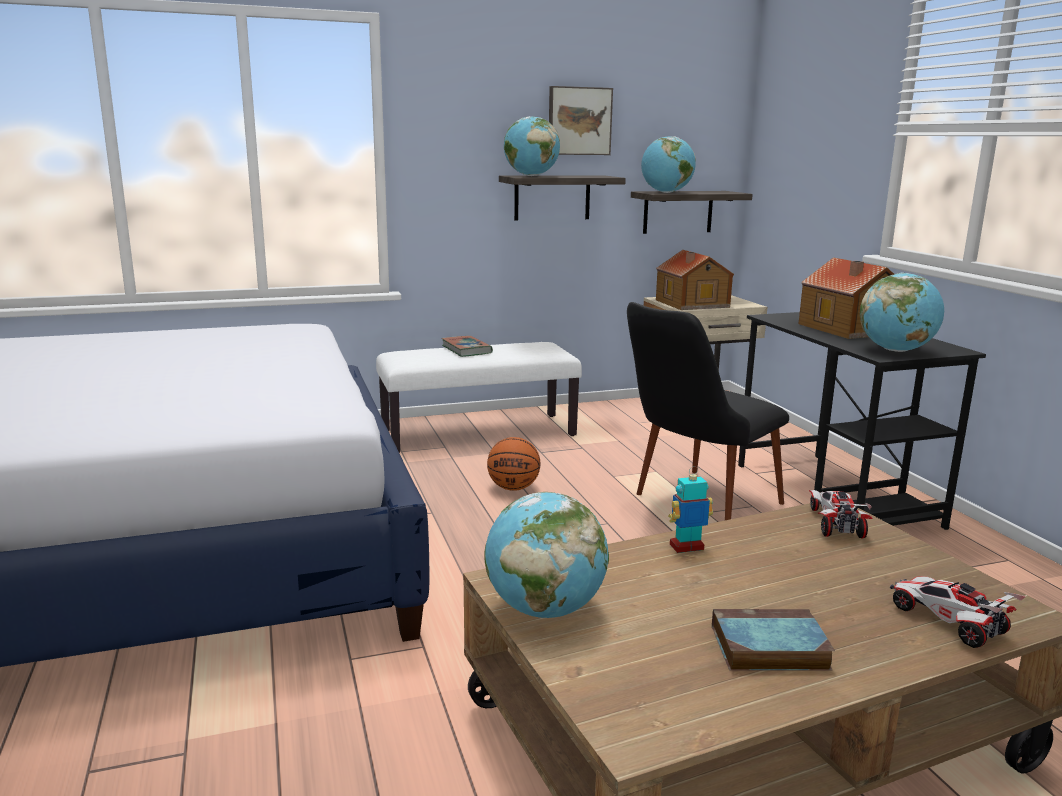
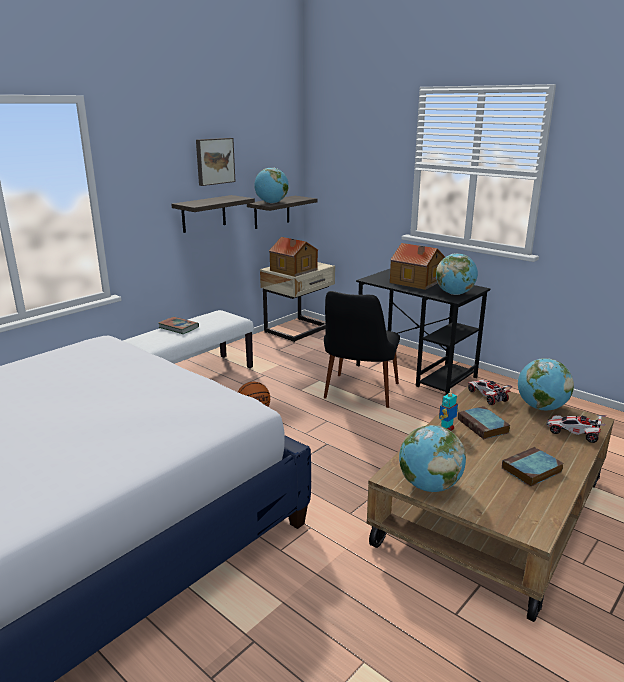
camera: 30 degrees left, 5 degrees up
(531, 176) = (196, 203): globe -> globe (540, 407)
(766, 561) = (484, 426): none -> book

